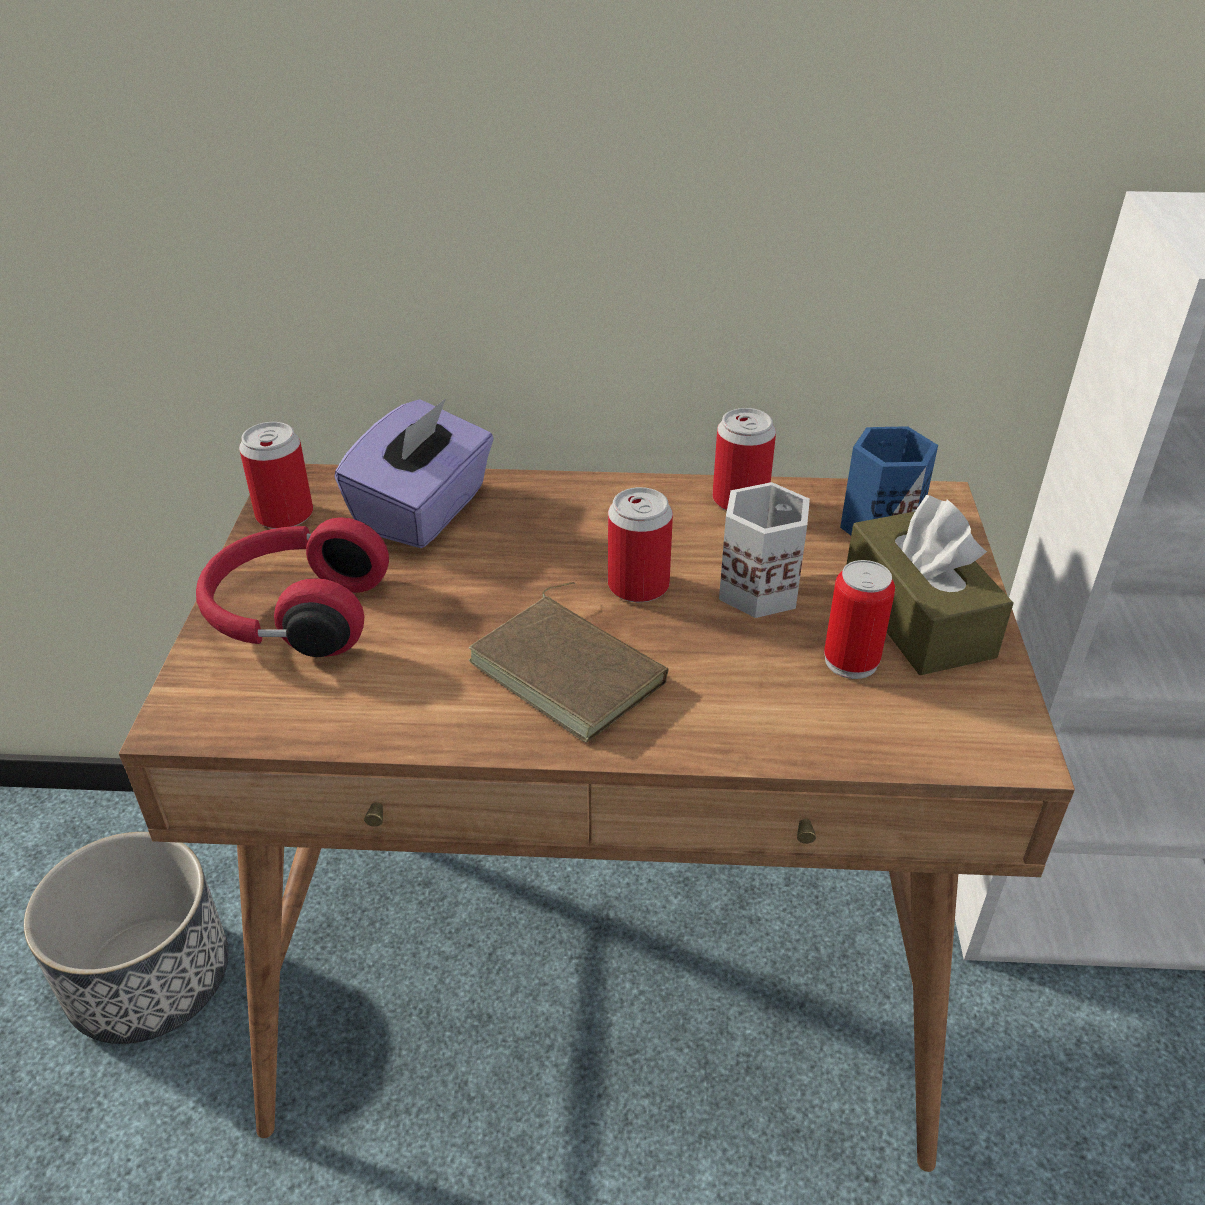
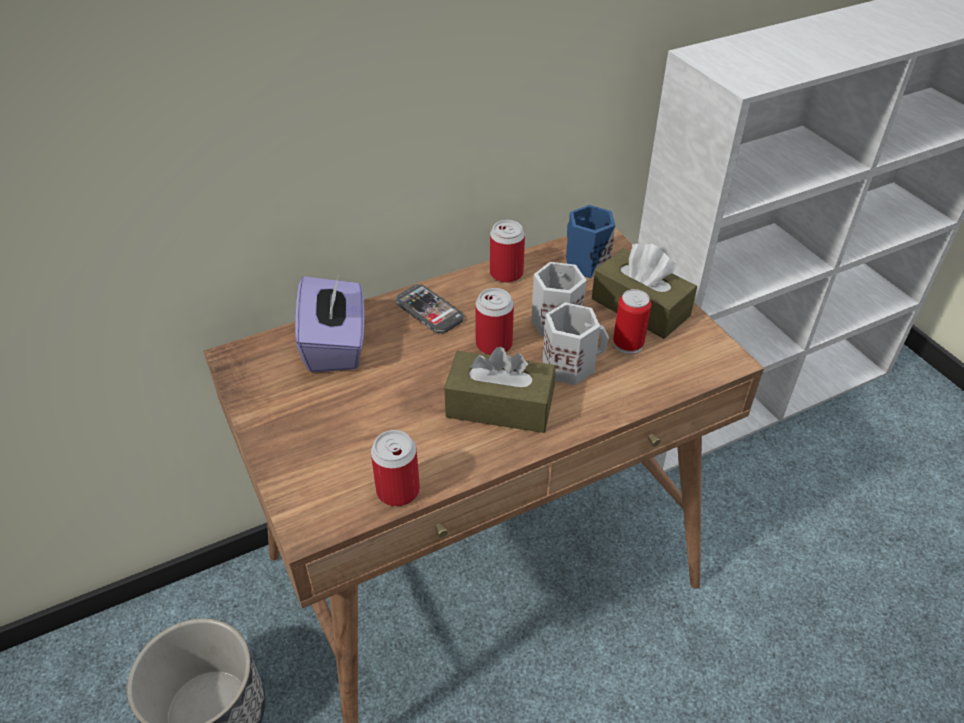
camera: 30 degrees left, 5 degrees up
(284, 515) = (250, 380): can -> can (398, 490)
(295, 615) = (317, 439): red headphones -> none
(572, 671) = (499, 406): brown book -> brown tissue box
(585, 511) = (429, 311): none -> phone
(730, 655) = (570, 364): none -> white mug

